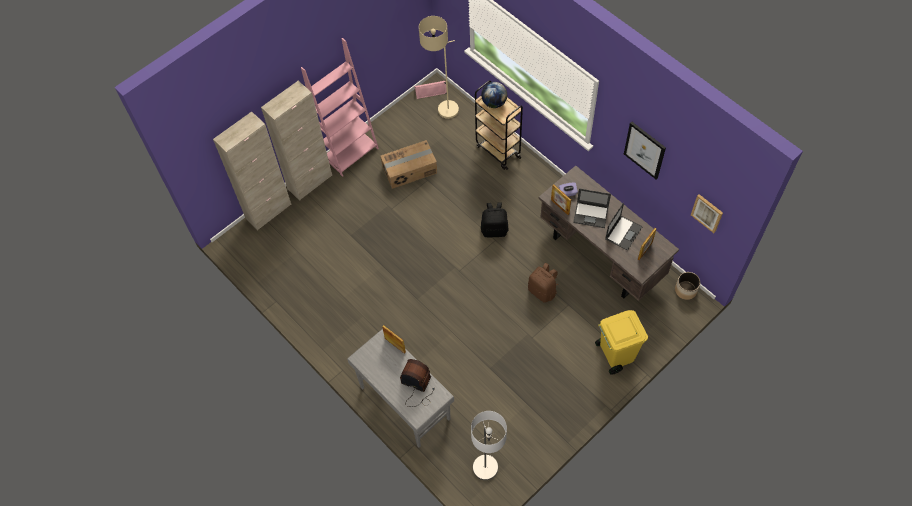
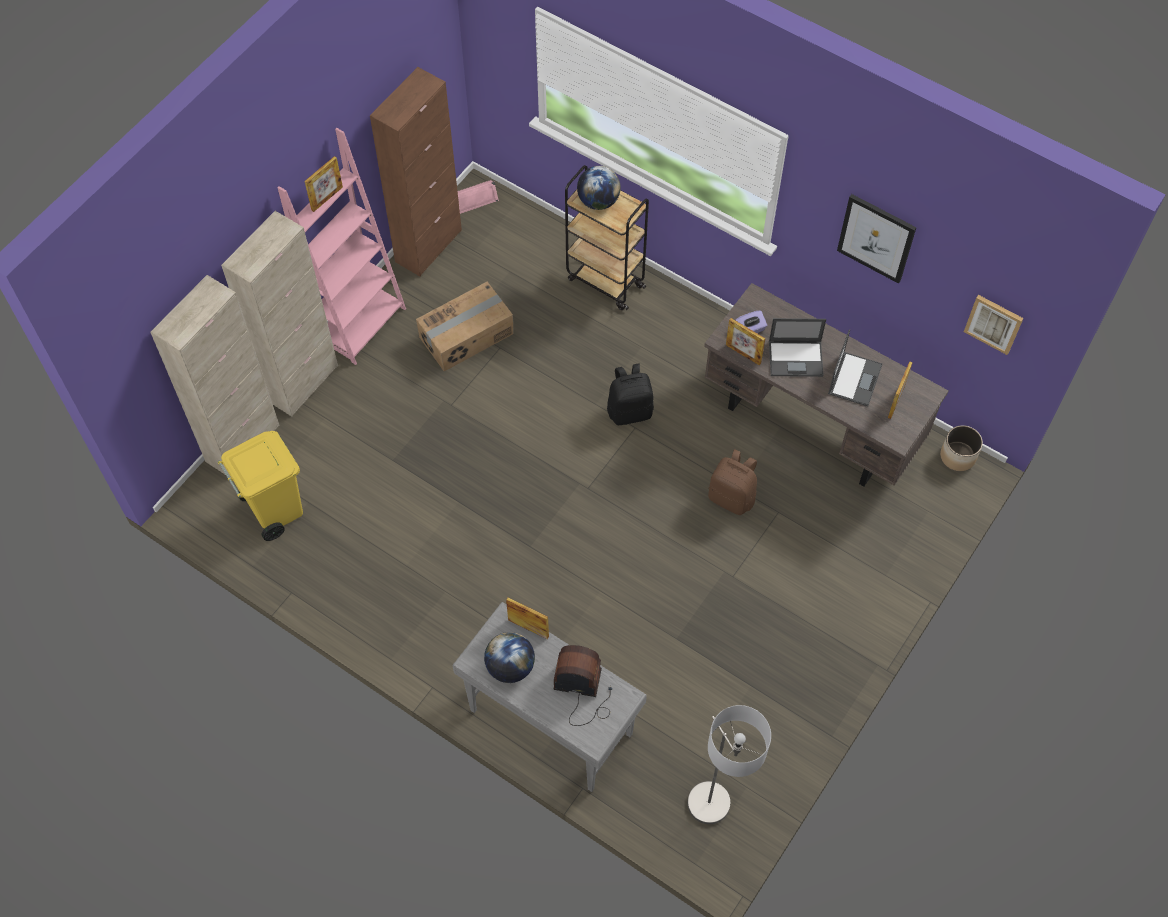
camera: 15 degrees left, 0 degrees up
(332, 78) = (327, 198): none -> picture frame
(379, 365) = (510, 667): none -> globe
(400, 114) = (428, 246): none -> brown cabinet
(442, 111) = (497, 231): beige floor lamp -> none
(615, 355) = (873, 579): yellow trash can -> yellow trash can (274, 510)

